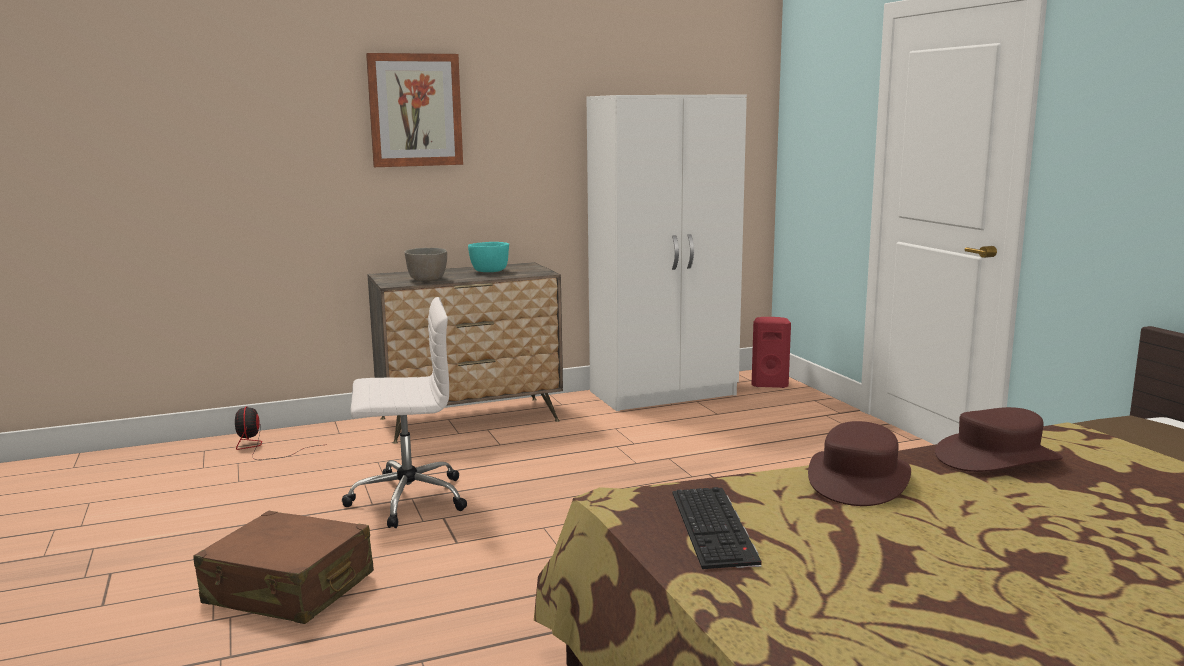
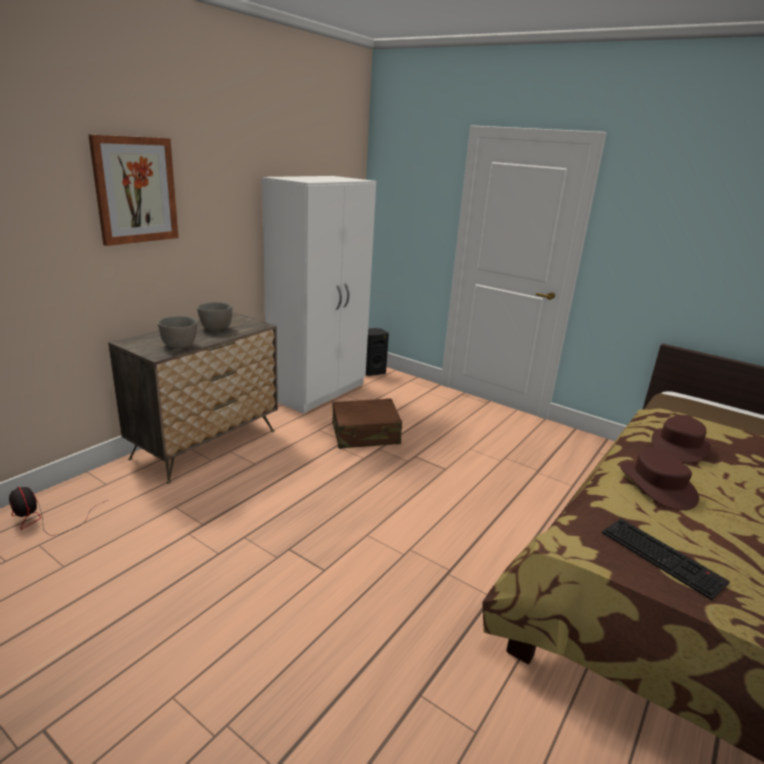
camera: 35 degrees left, 10 degrees up
(289, 589) = (246, 671): brown suitcase -> brown suitcase (365, 434)
(406, 499) = (241, 539): white office chair -> none
(489, 271) = (215, 328): turquoise bowl -> grey bowl
(769, 384) = (372, 372): red speaker -> black speaker

